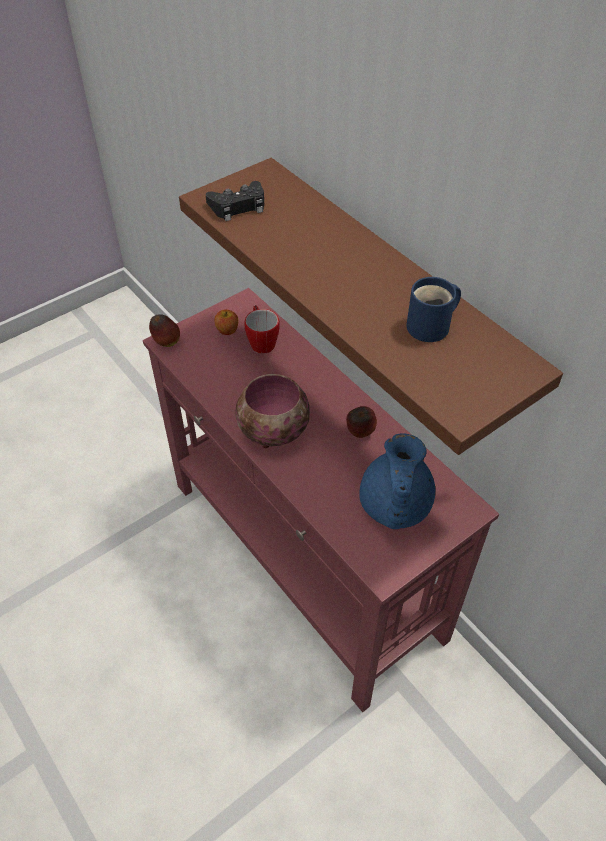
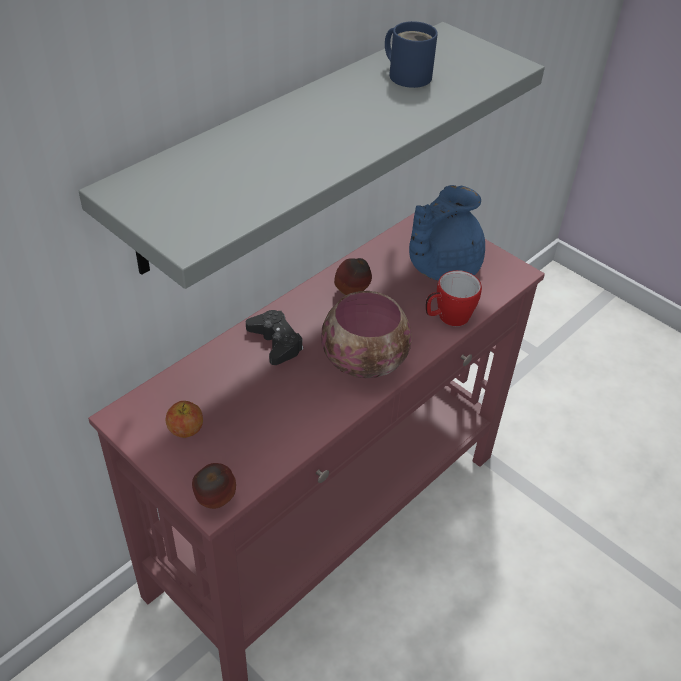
camera: 100 degrees left, 5 degrees down
(238, 206) = (210, 208): black game controller -> black game controller (275, 342)
(261, 341) = (207, 389): mug -> mug (447, 318)
(392, 289) = (287, 144): brown shelf -> grey shelf
(393, 506) = (440, 267): blue teapot -> blue teapot turned 135 degrees clockwise

